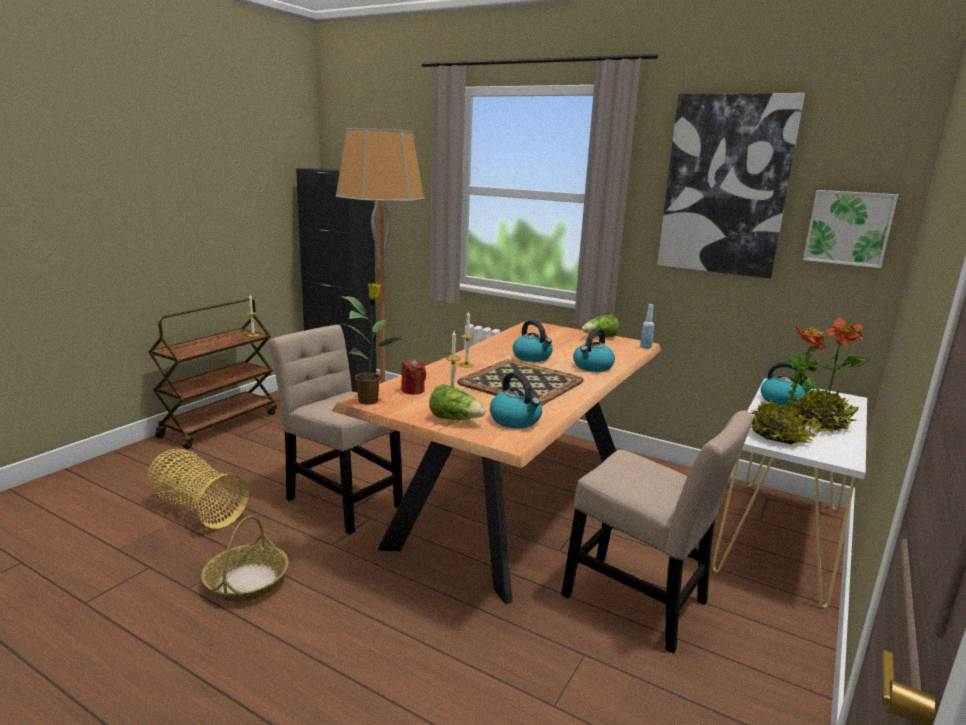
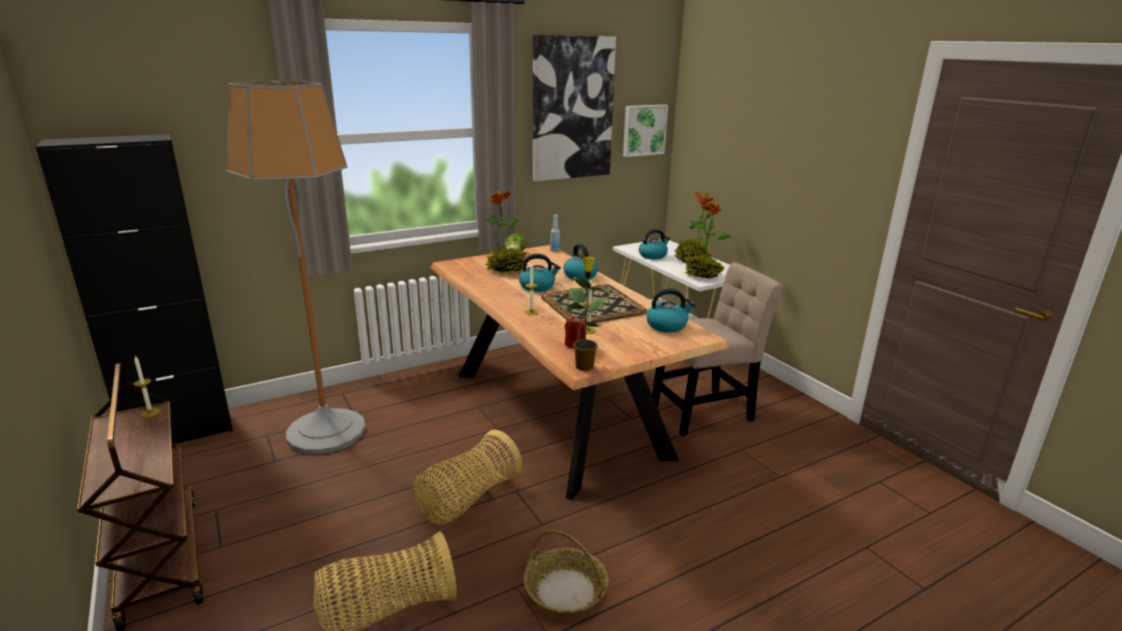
camera: 60 degrees left, 5 degrees up
(341, 499) = (467, 500): beige chair -> basket
(455, 419) = (651, 344): lettuce -> none
(554, 341) = (506, 270): none -> potted plant

